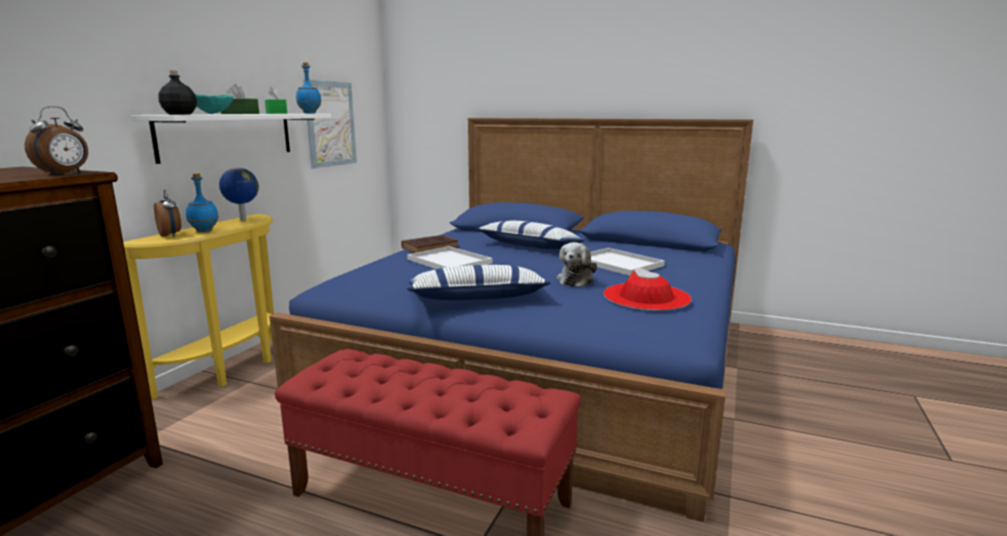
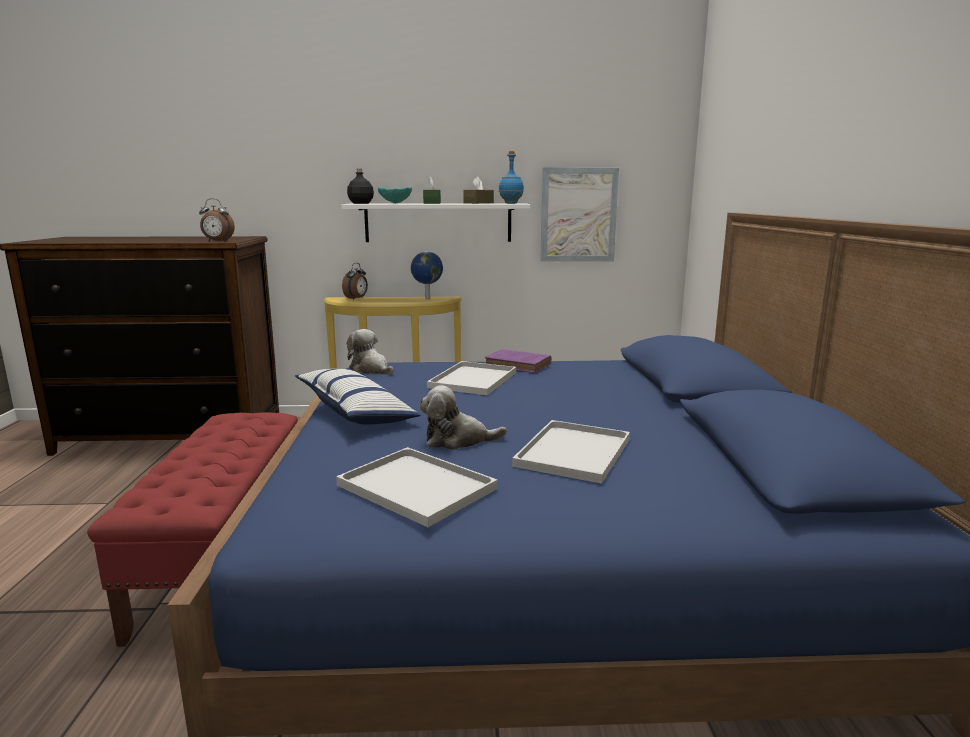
camera: 65 degrees right, 0 degrees up
(204, 231) = (376, 300): blue bottle -> none
(276, 113) = (478, 203): green tissue box -> brown tissue box
(355, 284) = (370, 369): none -> plush toy
(431, 248) = (519, 365): brown book -> purple book
(529, 246) = (592, 397): pillow -> none
(646, 297) = (413, 486): red hat -> white tray

